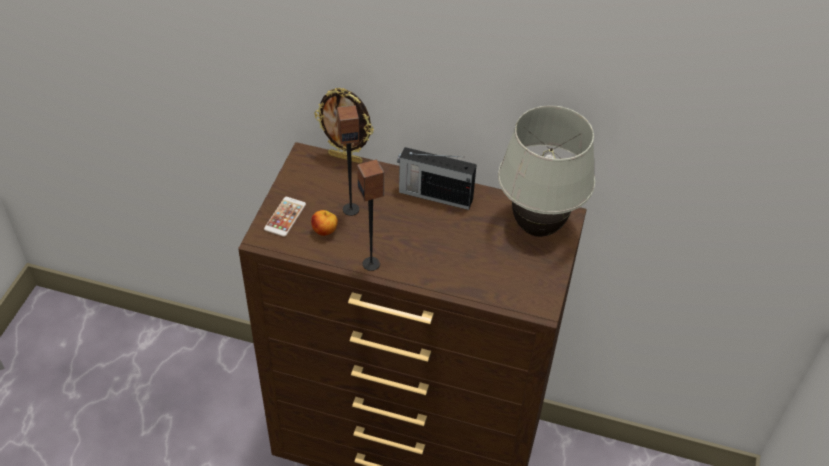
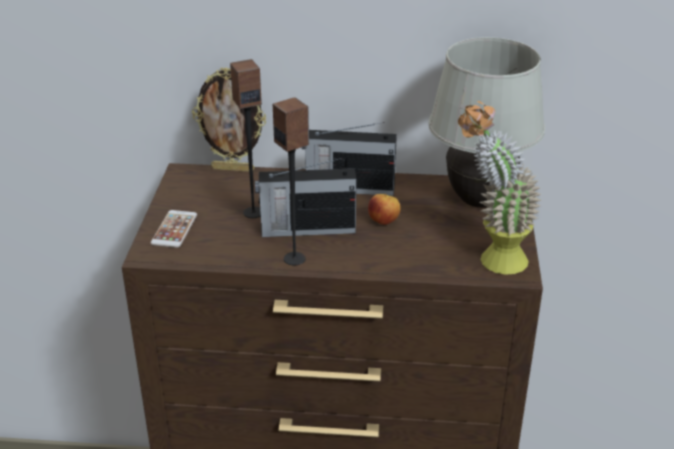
camera: 10 degrees left, 15 degrees down
(325, 231) = (228, 236): apple -> apple (384, 222)
(388, 234) = (306, 229): none -> radio
(525, 292) = (491, 260): none -> potted plant

